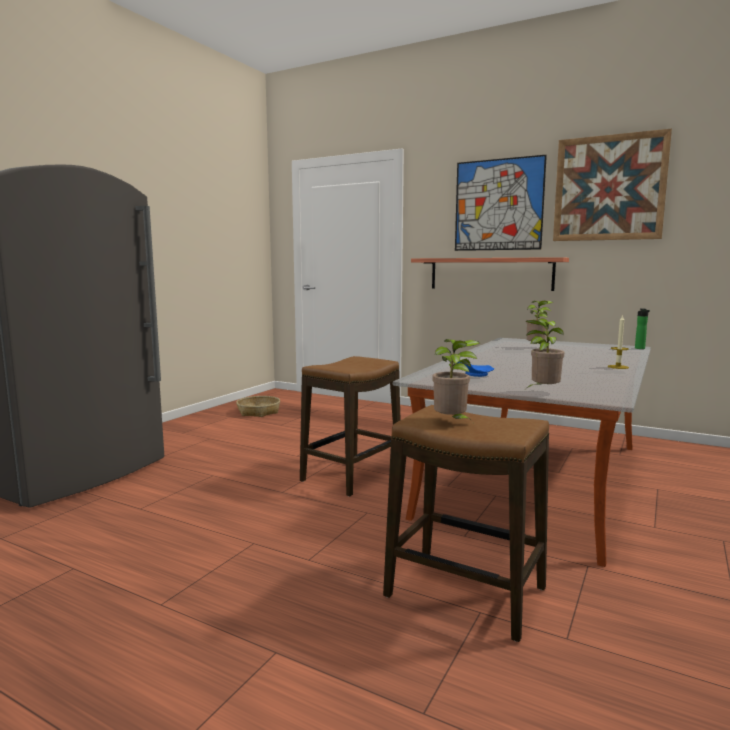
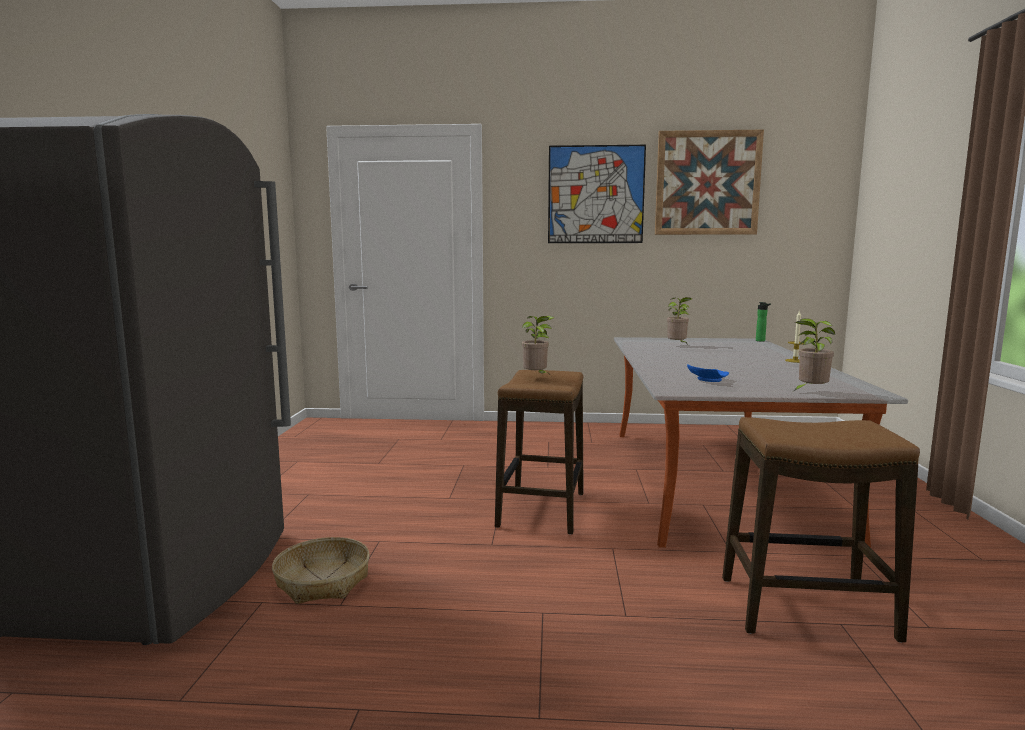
camera: 25 degrees left, 0 degrees up
(258, 412) = (327, 451): basket -> basket (322, 581)
(452, 423) = (806, 434): potted plant -> potted plant (536, 377)
(490, 274) = (588, 269): shelf -> none

